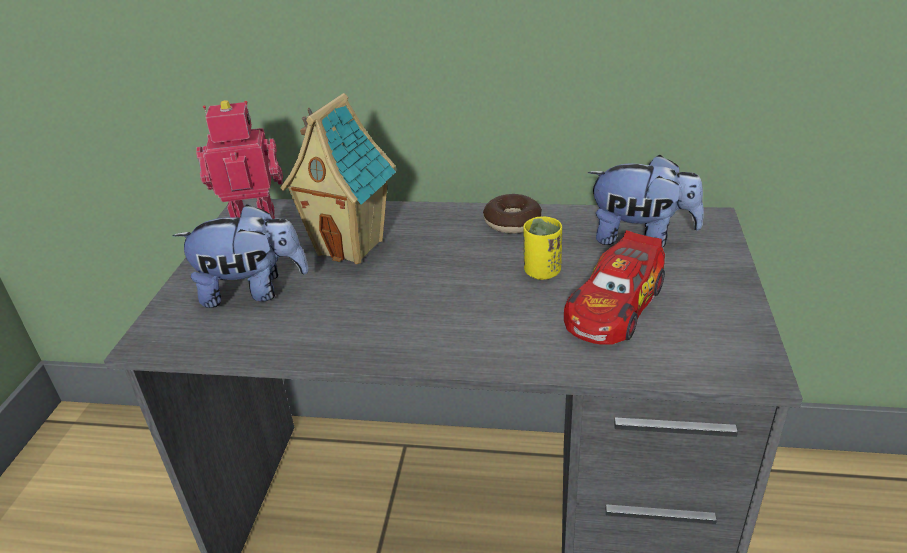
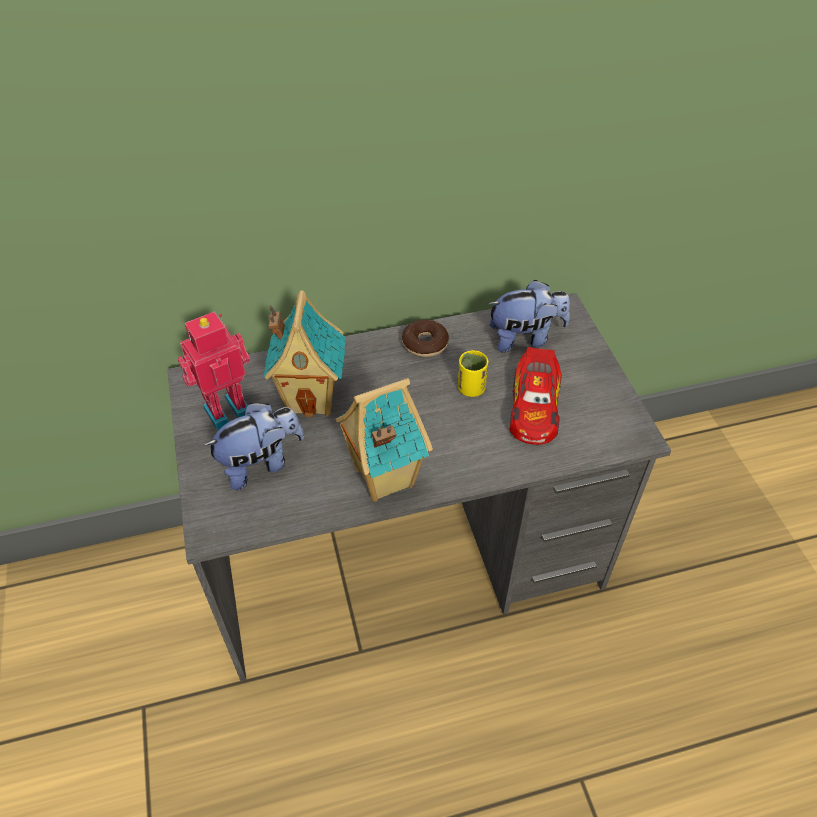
camera: 25 degrees left, 15 degrees up
(374, 335) = (382, 478): none -> toy house

